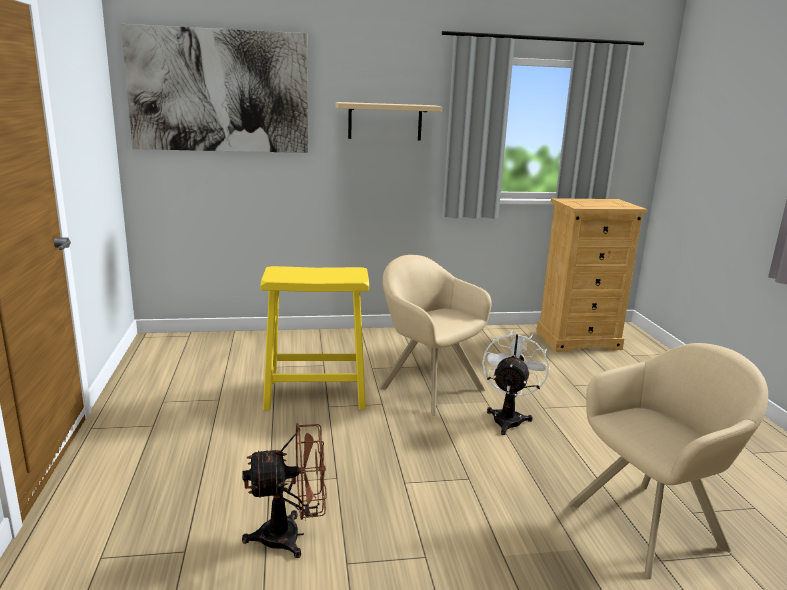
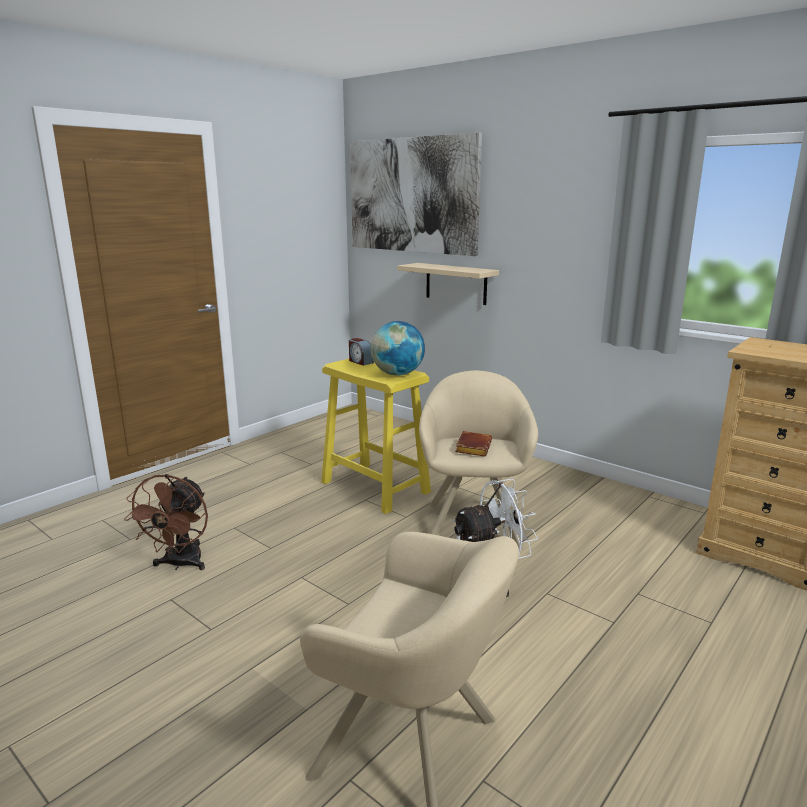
camera: 50 degrees right, 0 degrees up
(286, 270) = (360, 362): none -> alarm clock
(291, 536) = (180, 564): brown fan -> brown fan turned 60 degrees clockwise
(348, 273) = (397, 374): none -> globe
(385, 121) = (552, 224): beige shelf -> beige shelf (456, 283)
(438, 320) = (472, 447): none -> brown book

